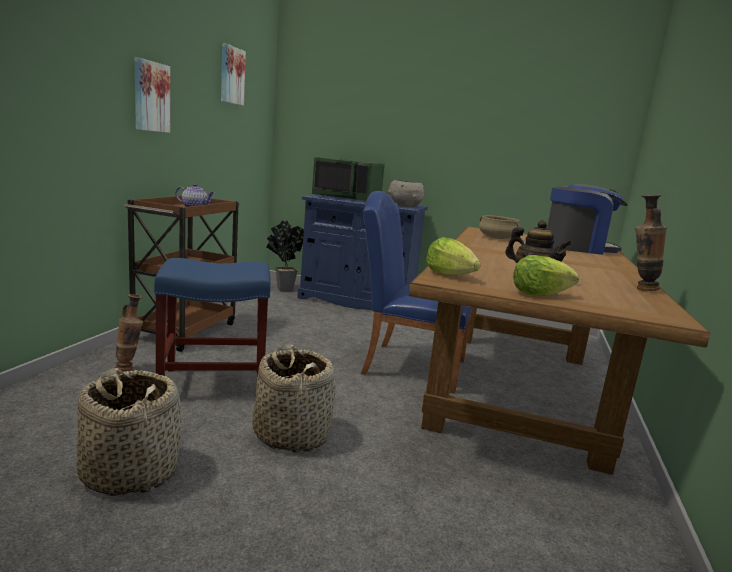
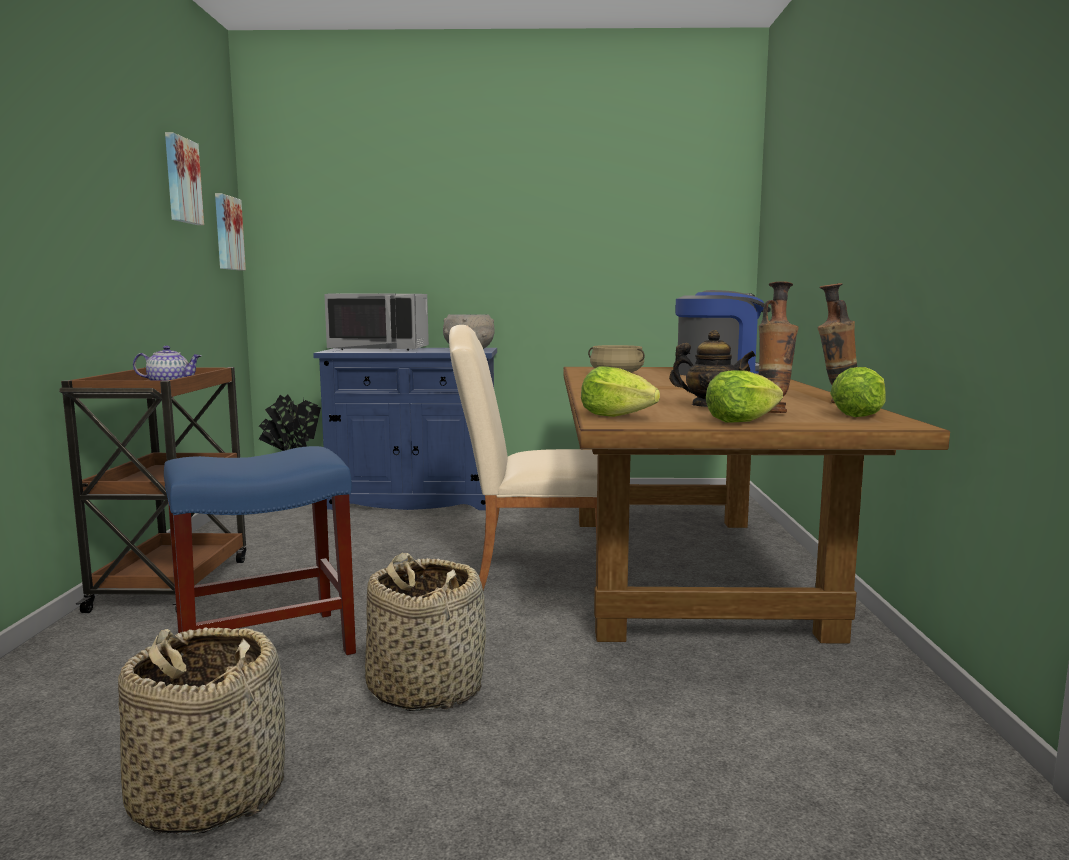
camera: 15 degrees left, 5 degrees down
(129, 368) = (111, 653): vase -> vase (773, 413)
(150, 97) = (76, 216): picture -> picture (227, 233)
(347, 198) = (380, 349): green microwave -> grey microwave
(406, 365) = (532, 568): blue chair -> beige chair
(645, 304) = (859, 415): none -> lettuce

